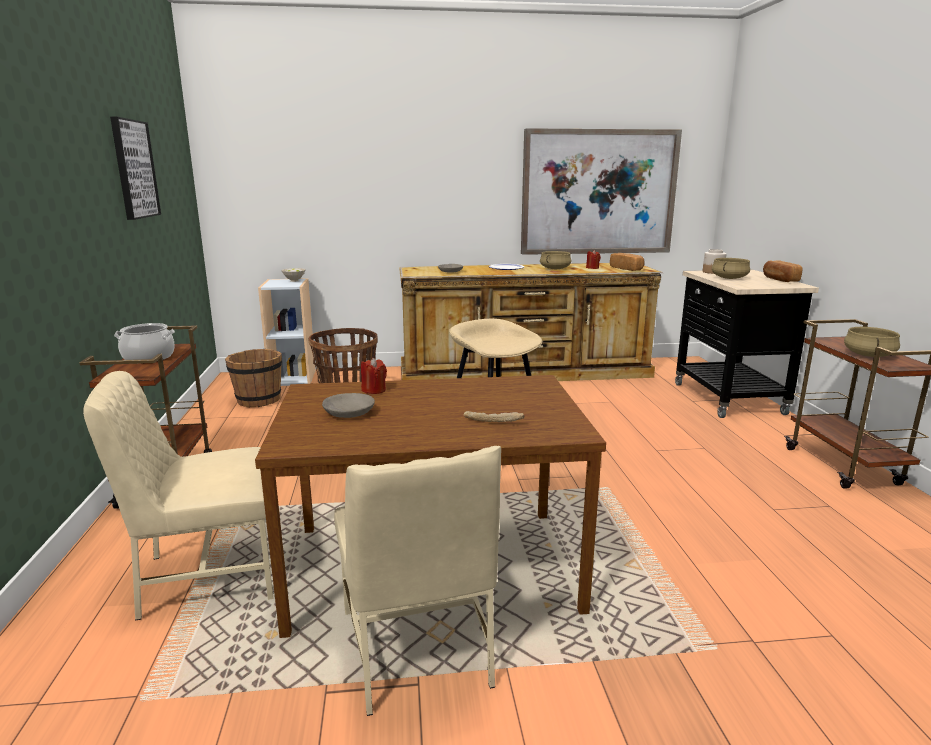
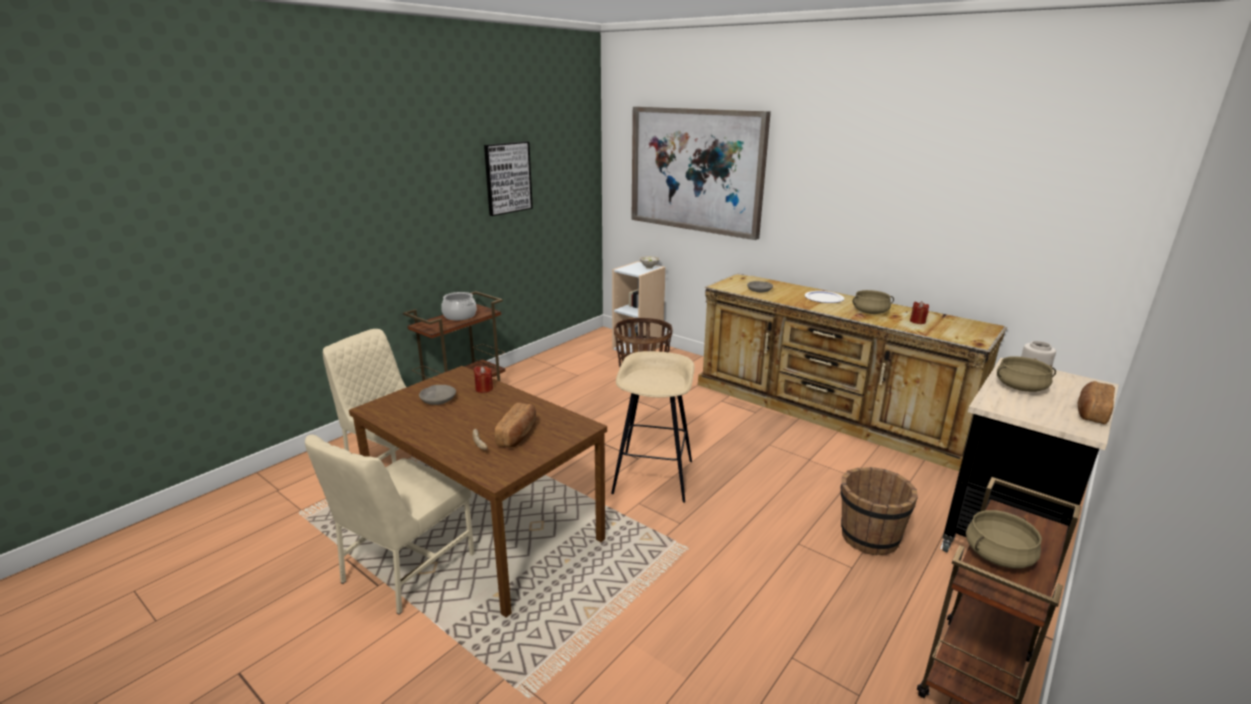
camera: 45 degrees right, 5 degrees up
(258, 400) = (589, 359): brown bucket -> brown bucket (868, 537)
(598, 192) = (965, 232): picture -> picture (696, 170)
(626, 269) = (955, 333): bread -> bread (518, 435)

